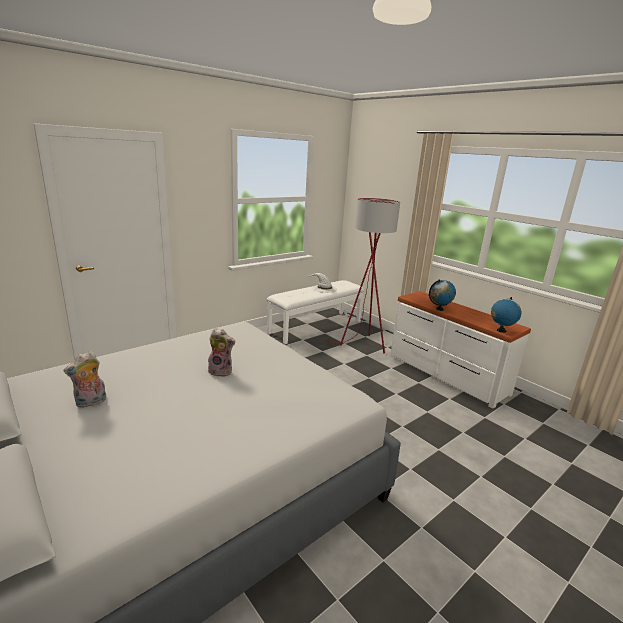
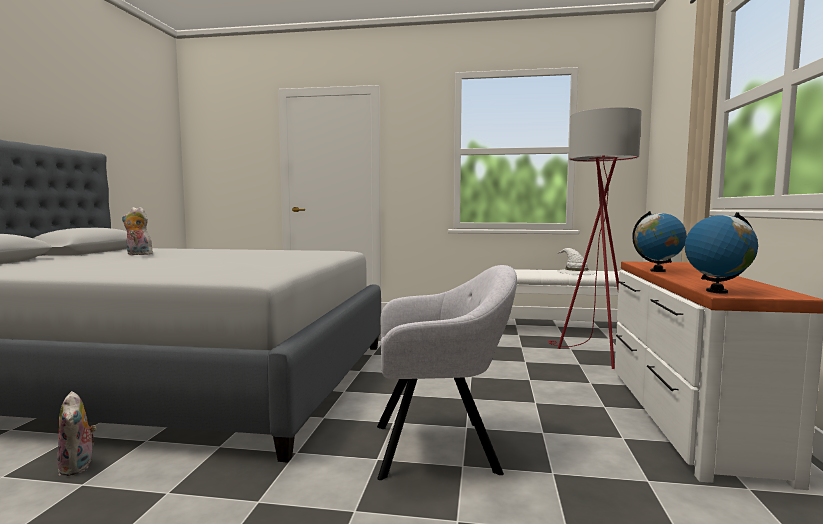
camera: 50 degrees right, 15 degrees down
(221, 371) = (240, 258): plush toy -> plush toy (78, 466)
(416, 445) = (441, 447): none -> grey armchair

